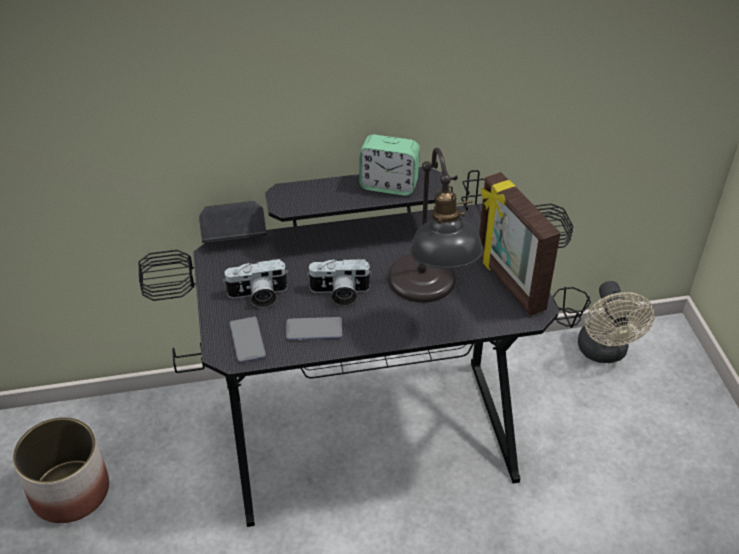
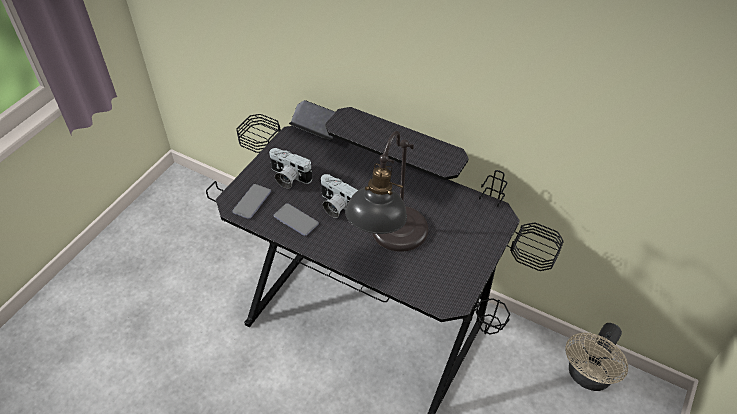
camera: 40 degrees right, 5 degrees up
(70, 491) = (180, 238): planter -> none
(389, 185) = (420, 148): alarm clock -> none
(508, 283) = (455, 270): picture frame -> none

